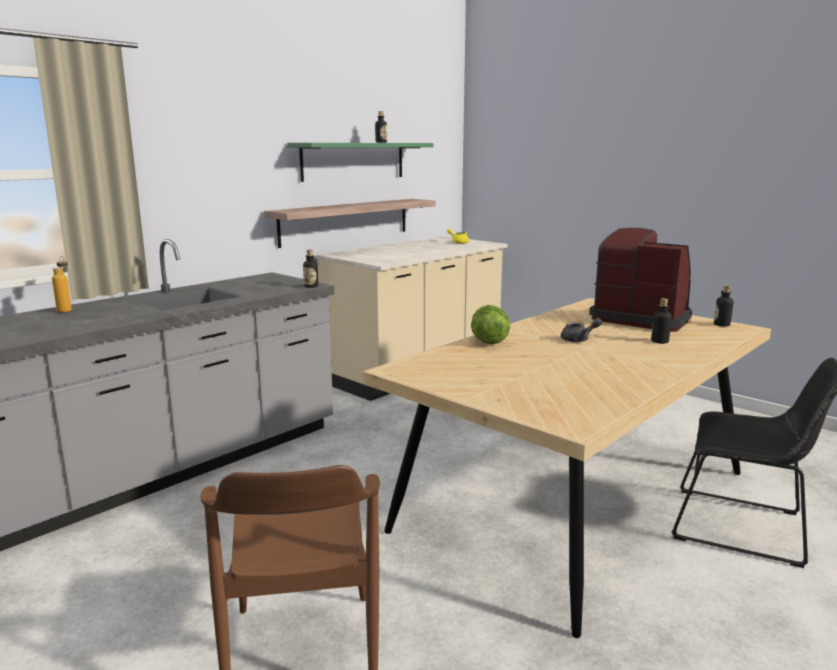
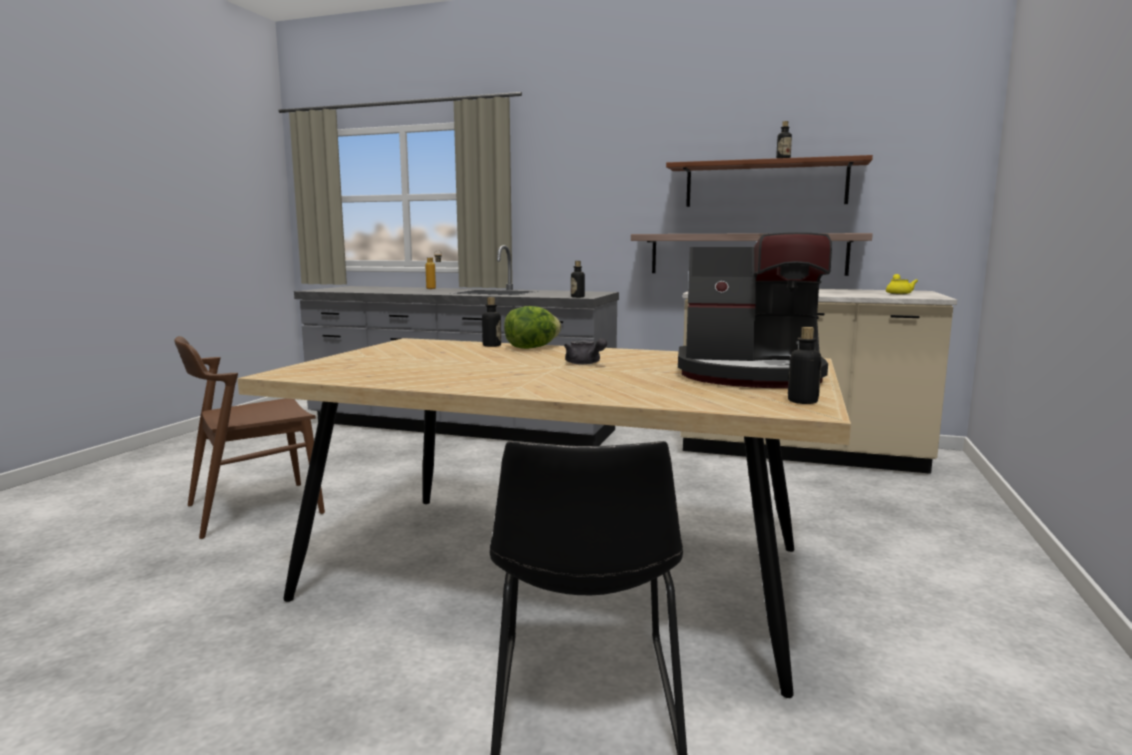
camera: 65 degrees right, 5 degrees down
(353, 161) = (765, 184): green shelf -> brown shelf
(641, 318) = (750, 374): coffee machine -> coffee machine turned 90 degrees clockwise
(659, 341) = (630, 383): bottle -> bottle (491, 345)

